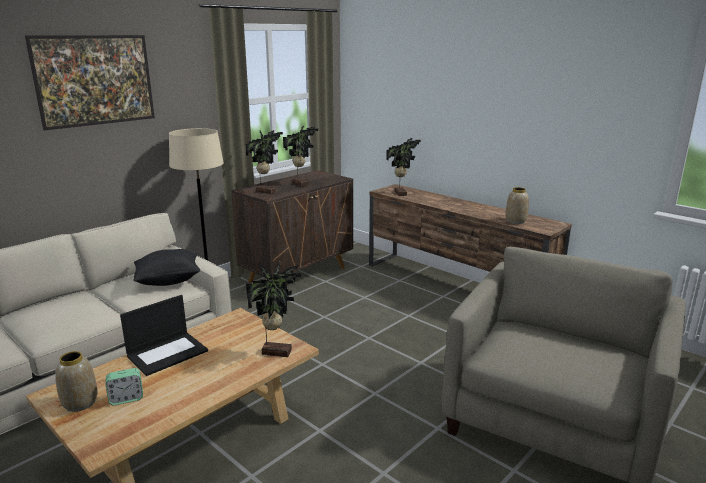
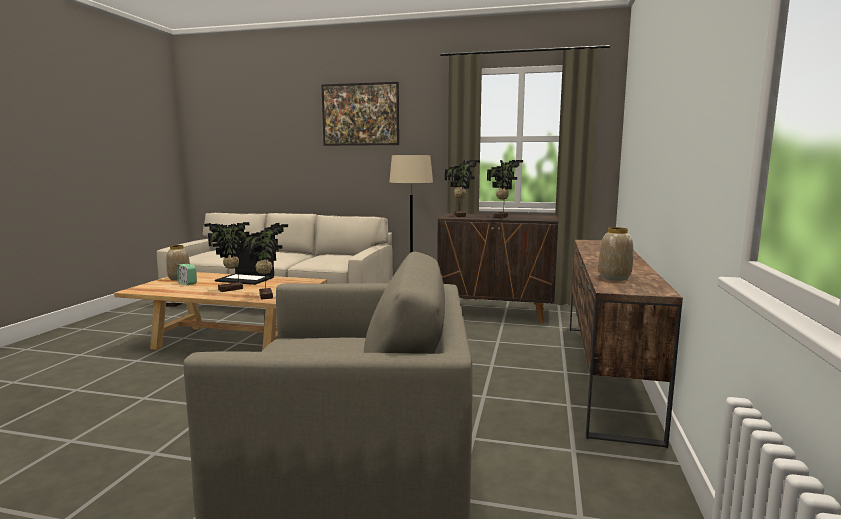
camera: 60 degrees right, 10 degrees down
(169, 281) = (342, 260): black pillow -> none
(401, 193) = (596, 245): potted plant -> potted plant (232, 289)

